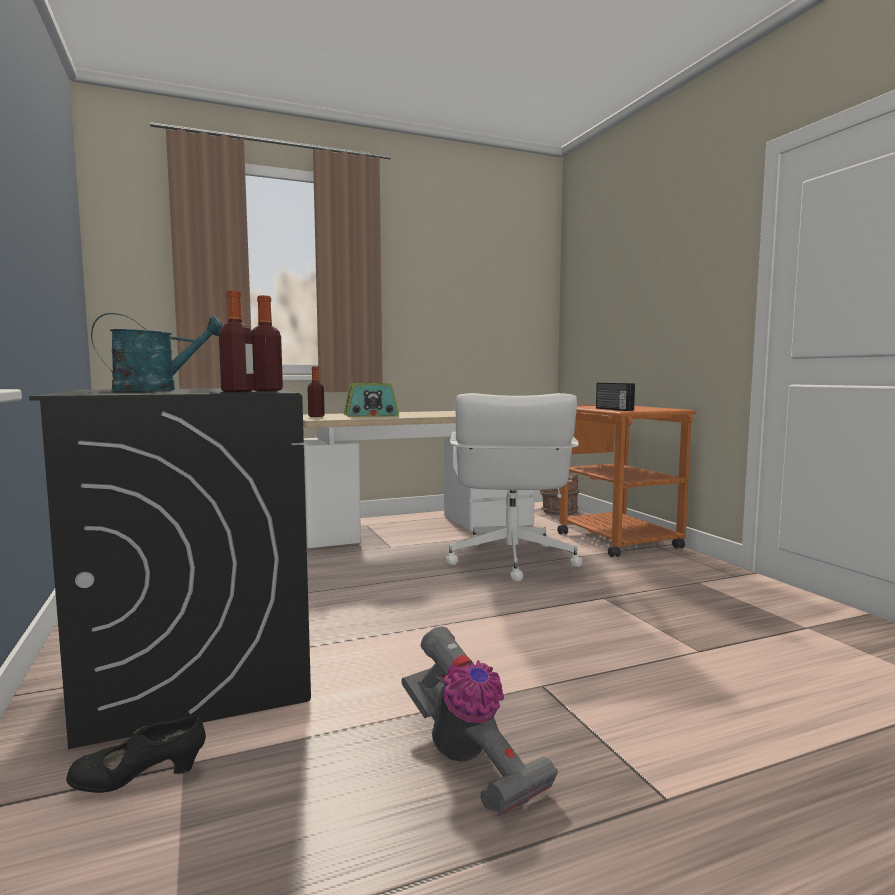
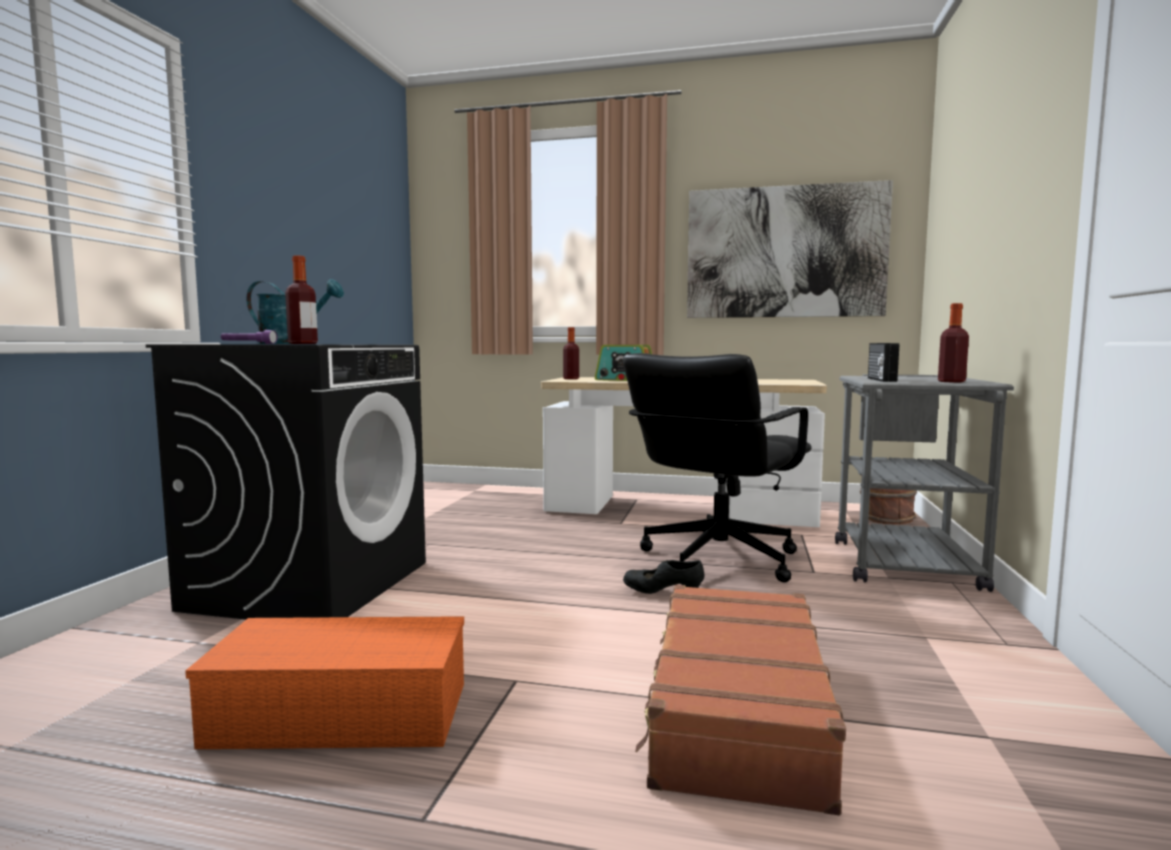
camera: 35 degrees right, 0 degrees up
(140, 780) = (166, 642): black shoe -> black shoe (662, 594)
(156, 392) = (248, 343): none -> purple flashlight
(267, 390) = (341, 343): bottle -> bottle (951, 381)
(468, 759) = (345, 712): vacuum cleaner -> orange storage box
(469, 306) = (785, 252): none -> picture
(510, 561) = (717, 560): white office chair -> black office chair
(610, 537) = (900, 560): orange cart -> grey cart
(693, 656) = (735, 711): none -> brown suitcase

